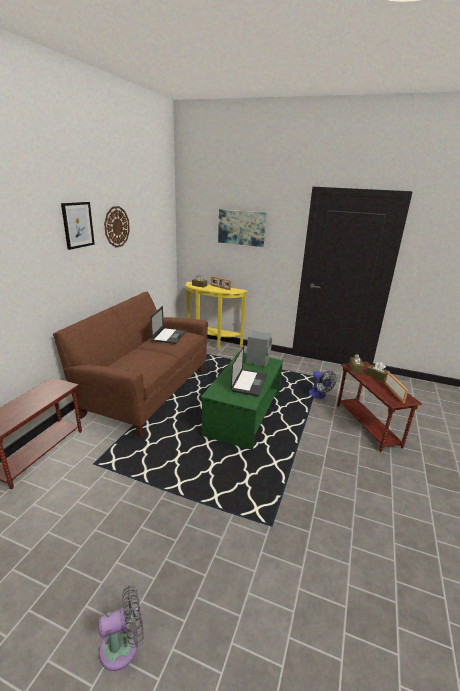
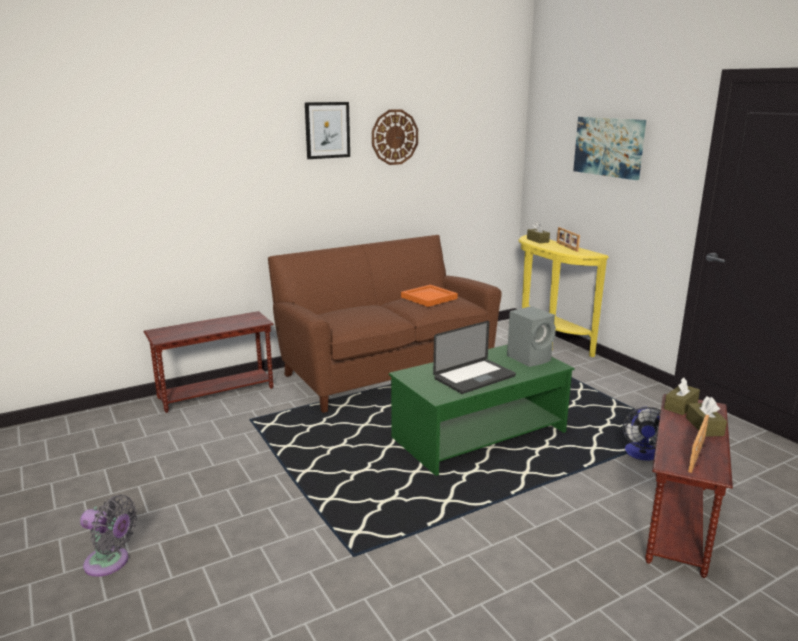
camera: 40 degrees right, 5 degrees down
(169, 336) = (429, 297): laptop -> orange tray

